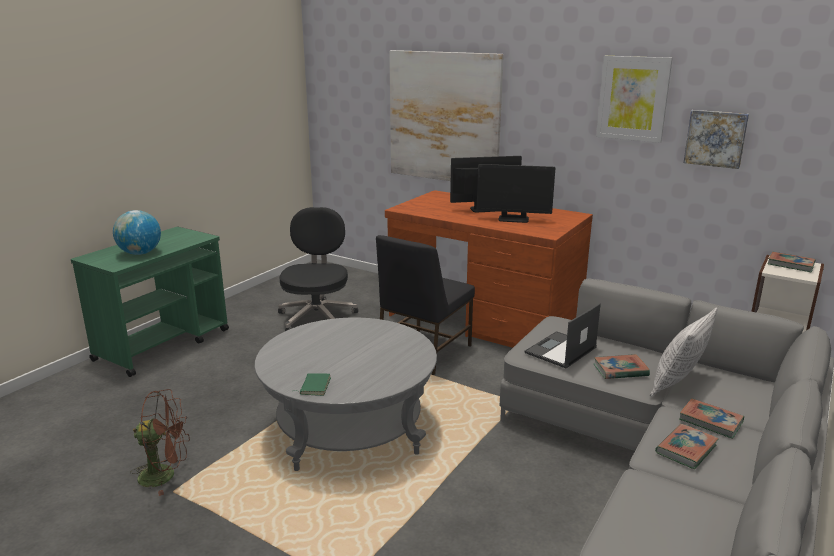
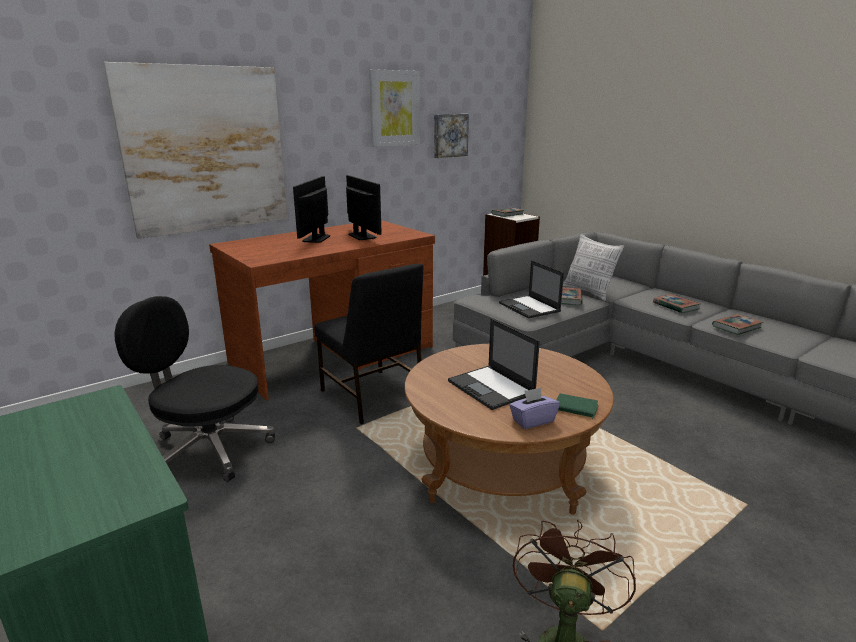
camera: 70 degrees left, 0 degrees up
(140, 253) = (101, 467): globe -> none
(287, 370) = (532, 420): none -> purple tissue box
(335, 349) = (492, 388): none -> laptop
(349, 428) = (502, 466): grey coffee table -> brown coffee table
(513, 219) = (362, 236): monitor -> monitor turned 60 degrees counterclockwise
(710, 421) = (641, 294): book -> book (736, 327)

